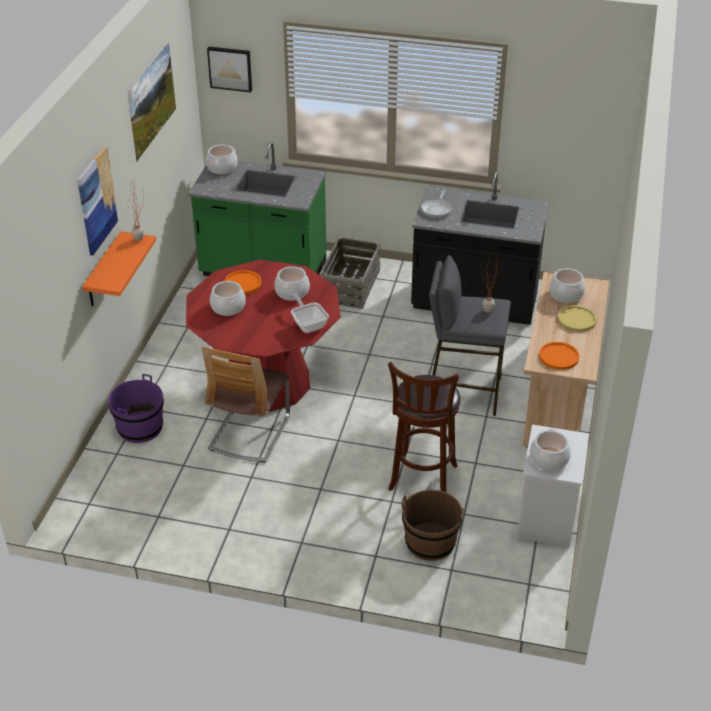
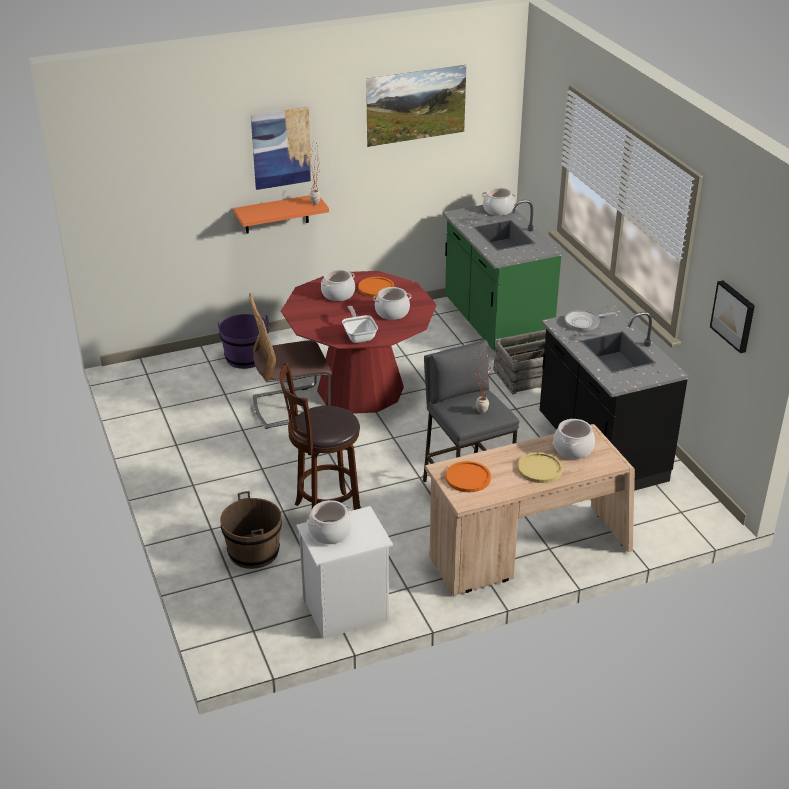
camera: 55 degrees right, 5 degrees down
(230, 68) = (538, 120): picture -> picture (734, 316)
(308, 324) = (359, 336): frying pan -> frying pan turned 45 degrees counterclockwise

